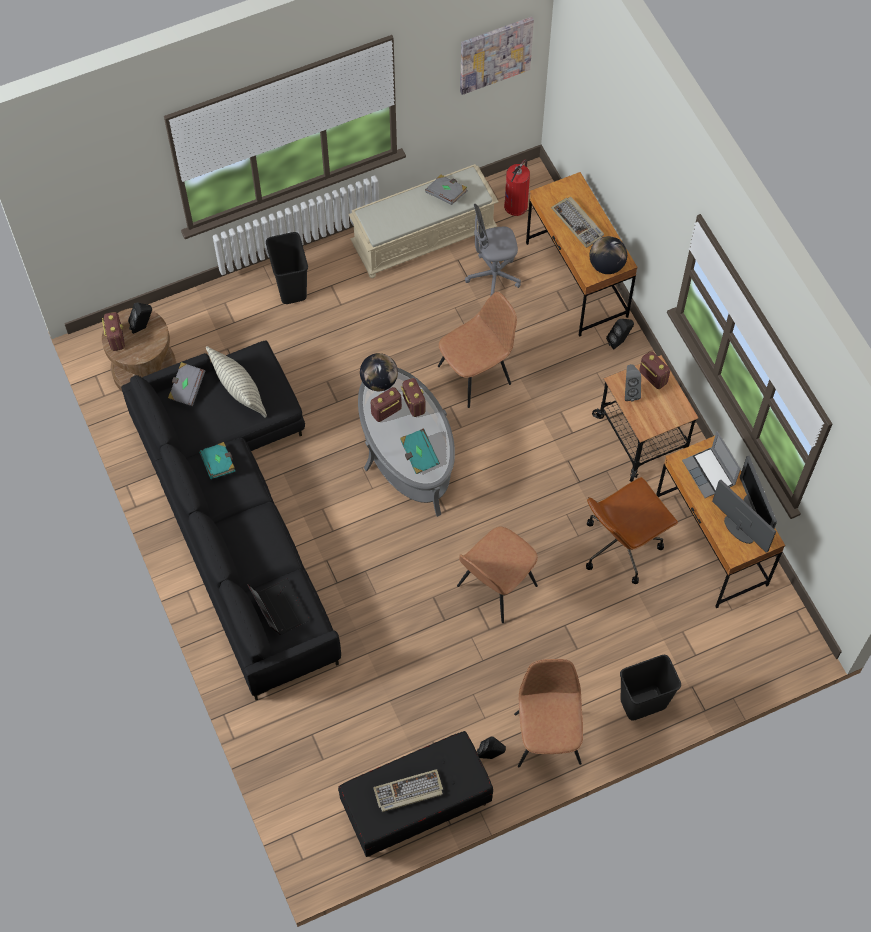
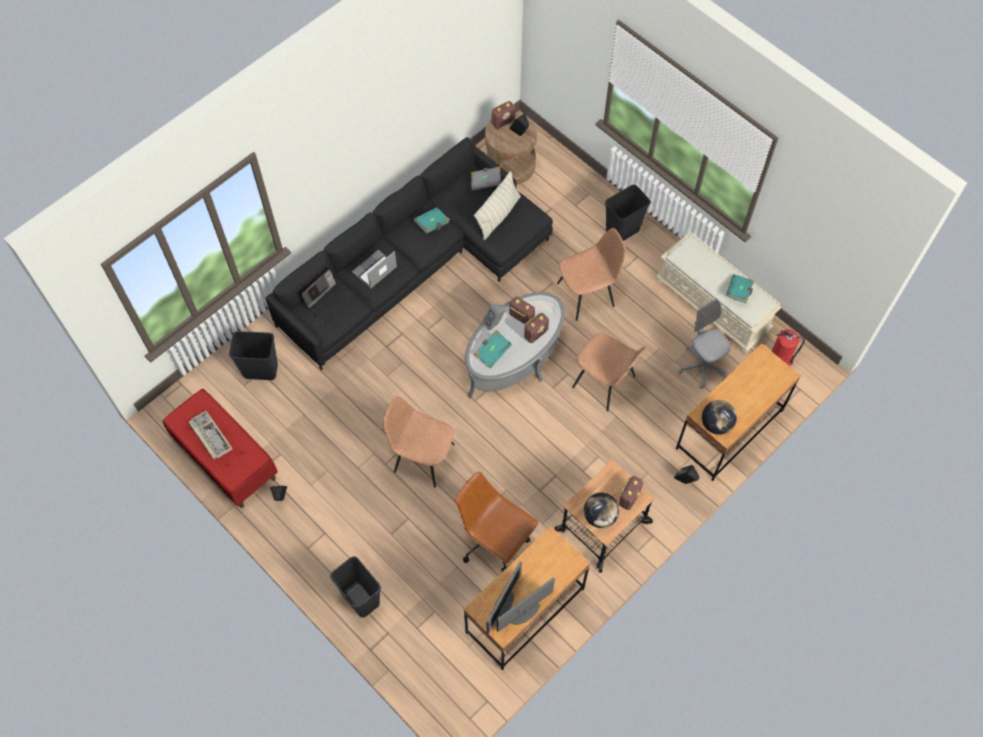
camera: 70 degrees right, 0 degrees up
(310, 734) = (260, 371): none -> black trash can
(379, 381) = (546, 303): globe -> globe (600, 516)
(416, 805) = (226, 459): black bench -> red bench
(446, 194) = (739, 292): grey book -> turquoise book
(495, 54) = (839, 243): picture -> none
(547, 736) = (309, 535): brown chair -> brown chair (587, 294)
(578, 223) = (747, 389): keyboard -> none
(629, 391) = (607, 483): grey speaker -> grey speaker (495, 324)
(709, 473) = (548, 566): laptop -> laptop (374, 270)

